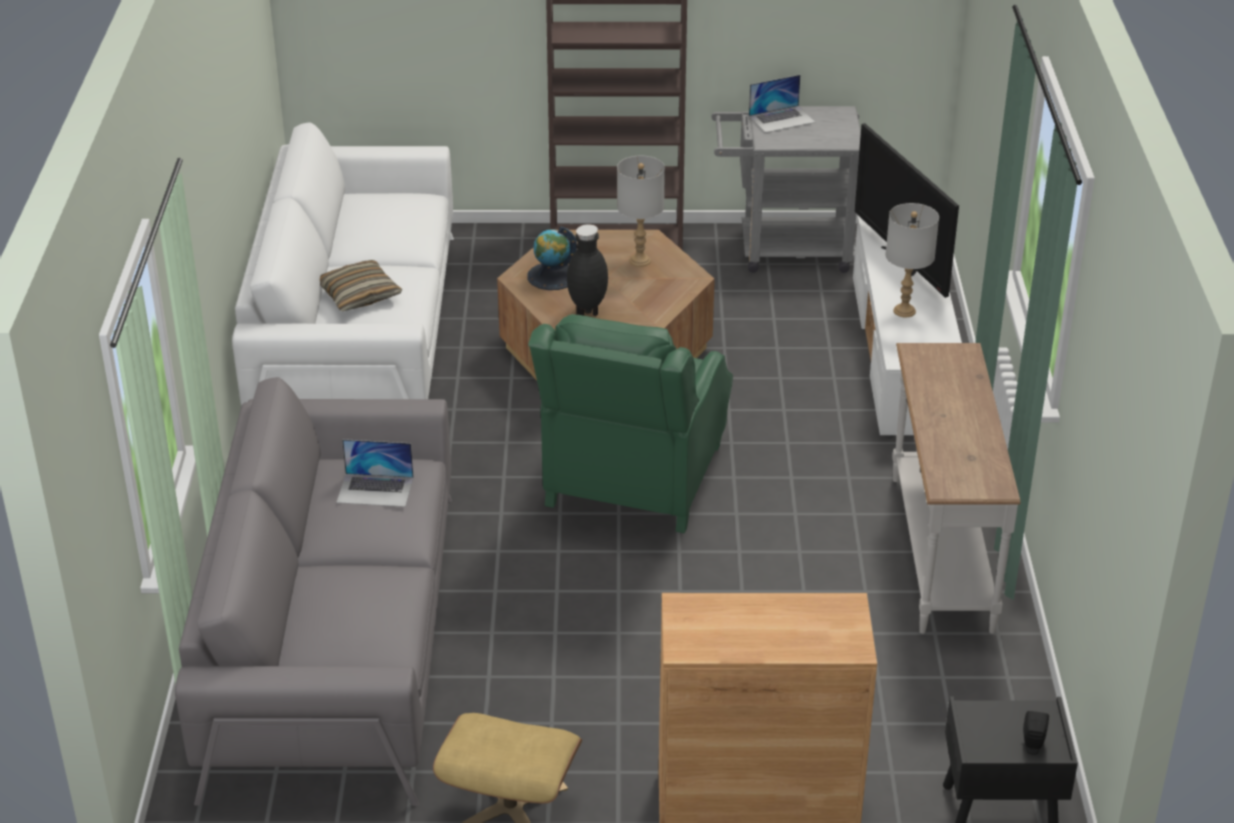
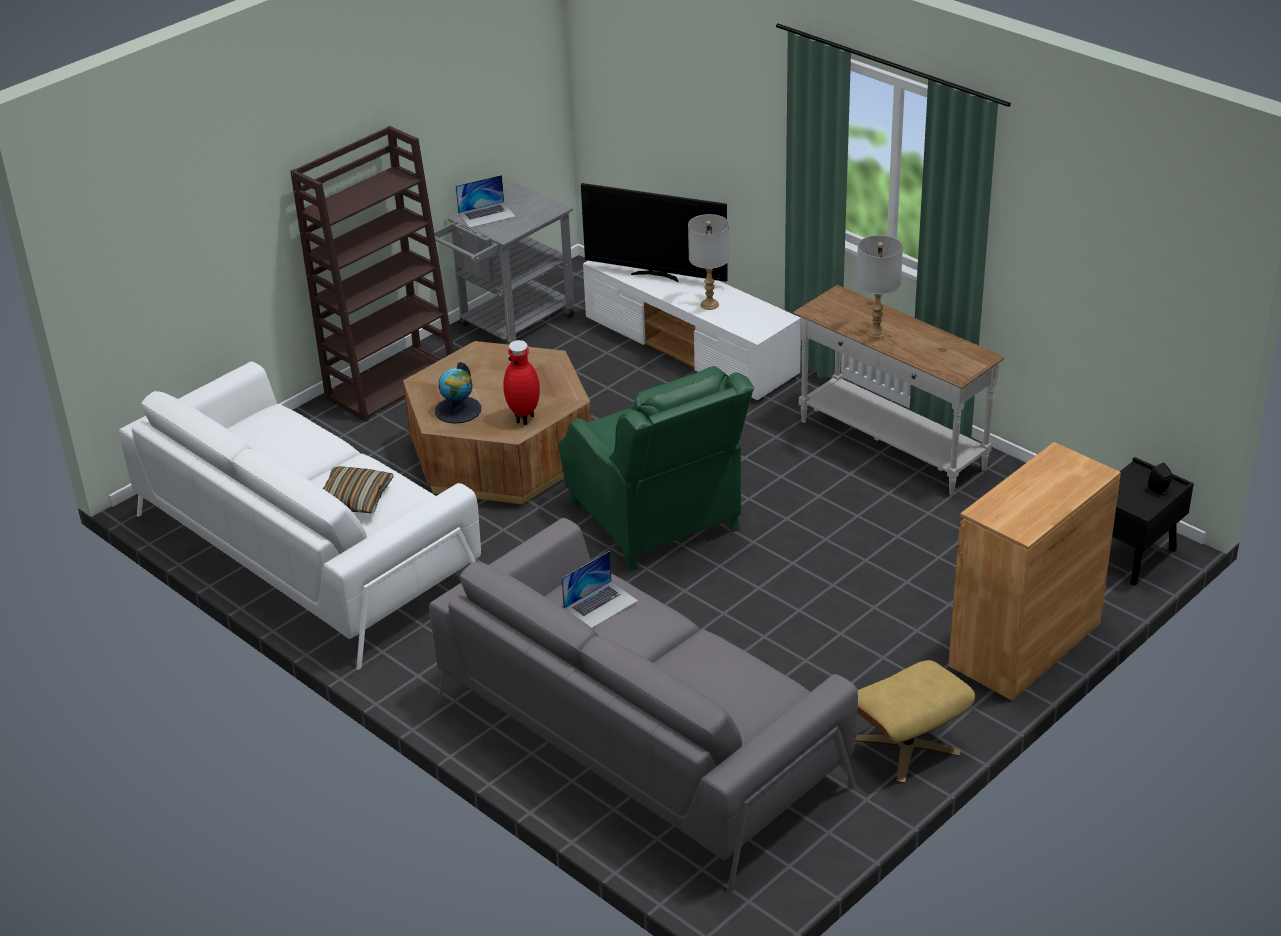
camera: 45 degrees left, 0 degrees up
(588, 313) = (525, 418): black vase -> red vase
(640, 261) = (499, 367): grey table lamp -> grey table lamp (876, 333)
(782, 119) = (487, 215): laptop -> laptop turned 45 degrees clockwise

